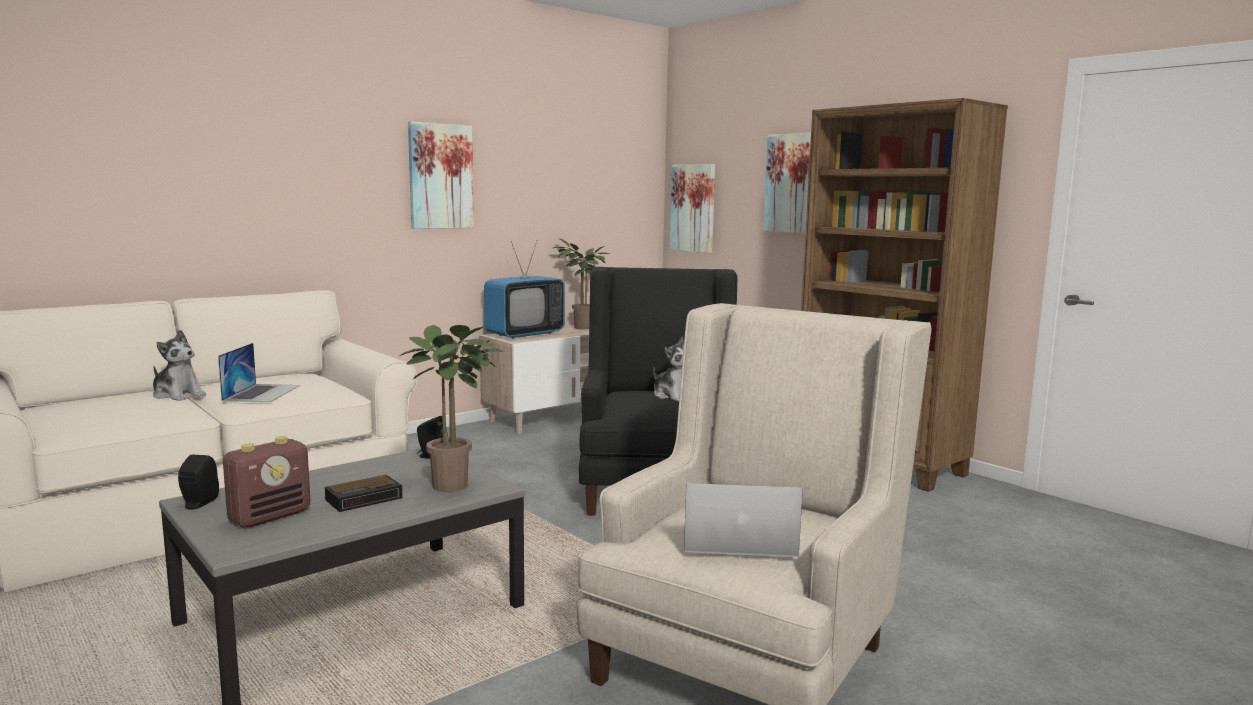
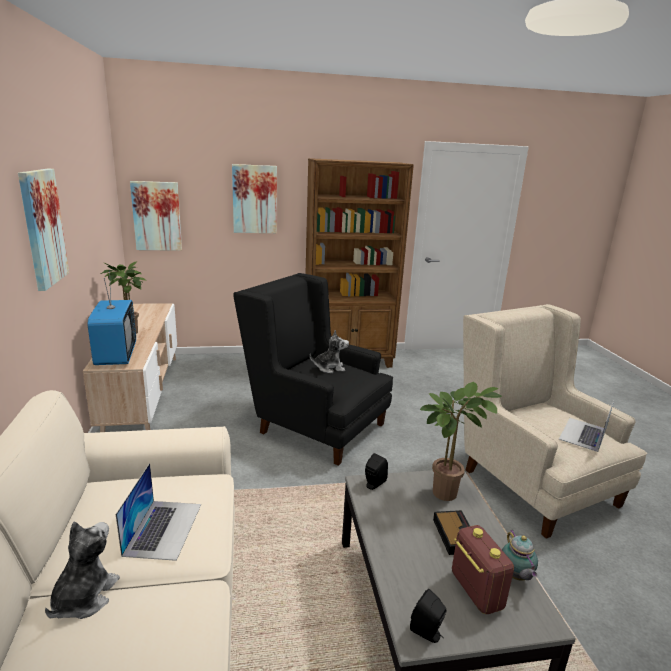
camera: 60 degrees left, 10 degrees up
(178, 395) = (84, 597): plush toy -> plush toy turned 45 degrees counterclockwise
(262, 393) = (163, 528): laptop -> laptop turned 60 degrees clockwise
(306, 532) = (515, 576): none -> teapot

